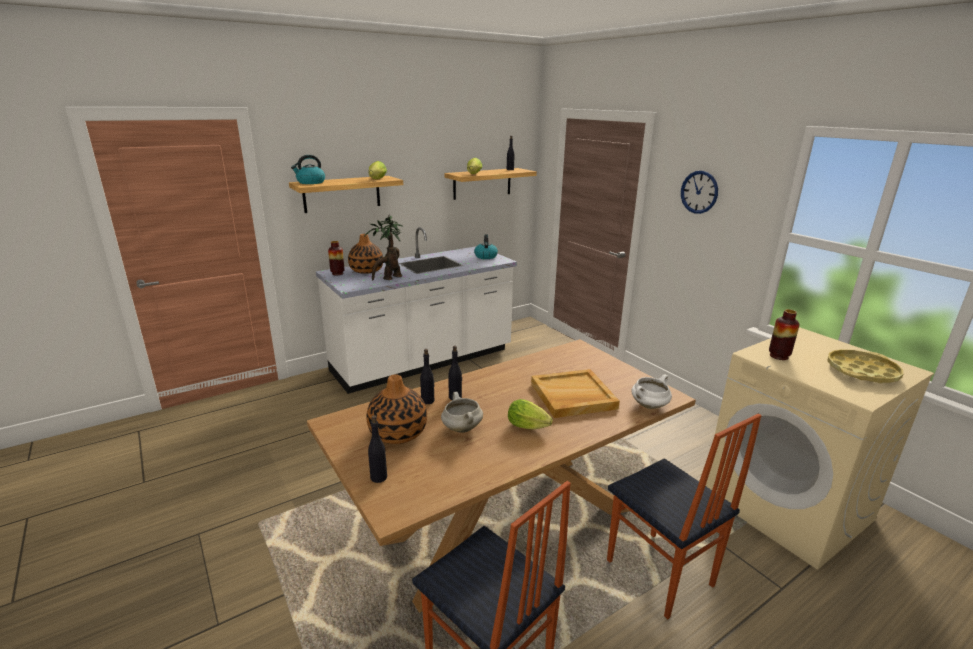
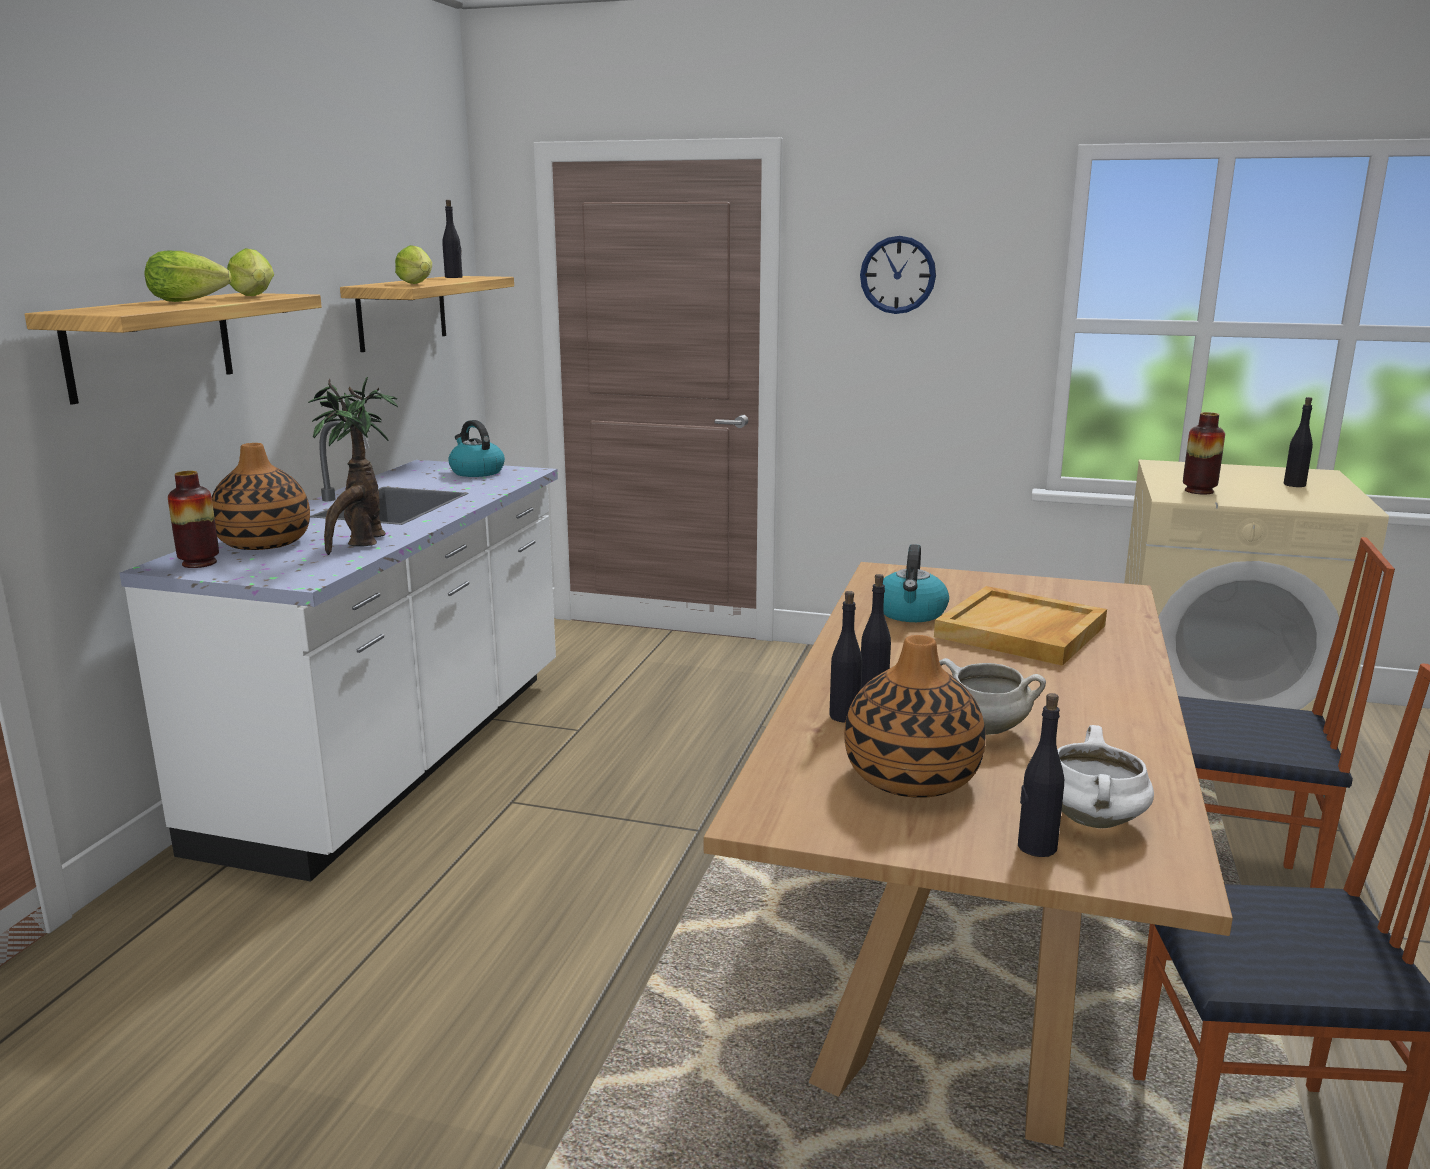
camera: 40 degrees left, 5 degrees down
(310, 182) = (102, 309): kettle -> kettle (911, 613)
(530, 427) = (1063, 688): lettuce -> lettuce (192, 301)
(649, 406) = (1126, 609): white cooking pot -> white cooking pot (1094, 821)
(861, 371) = (1294, 485): yellow tray -> black bottle

